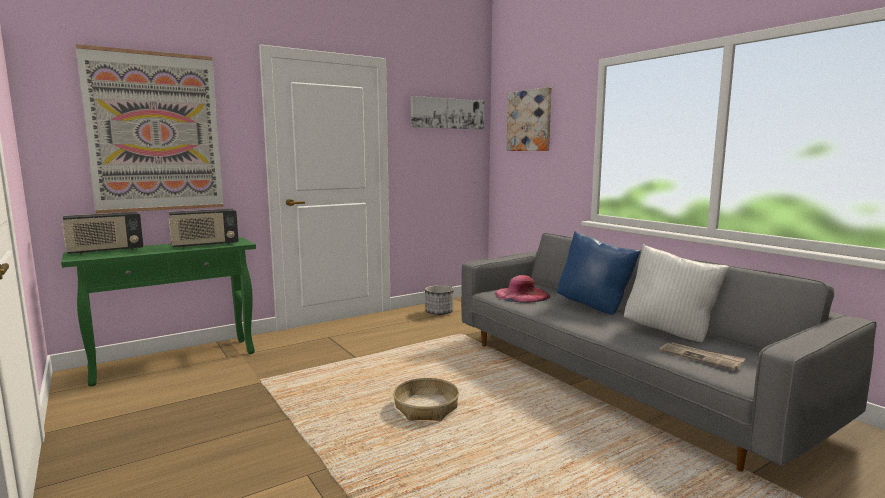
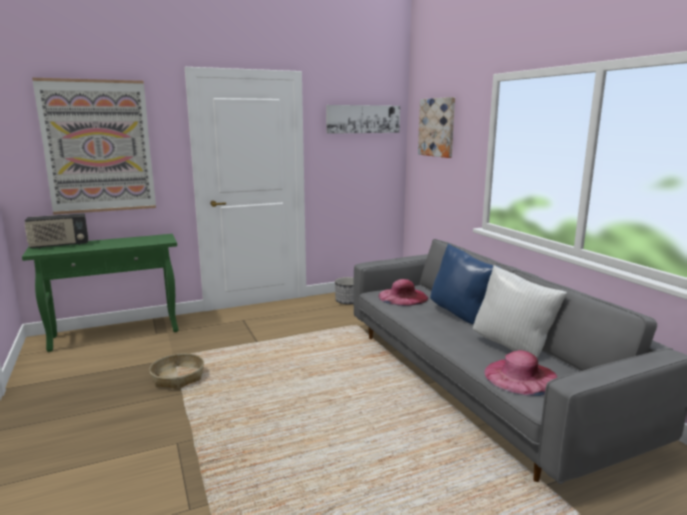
camera: 10 degrees right, 5 degrees up
(205, 245) = (136, 242): radio -> none
(426, 408) = (293, 394): basket -> basket (178, 378)
(701, 357) = (521, 376): newspaper -> pink hat

